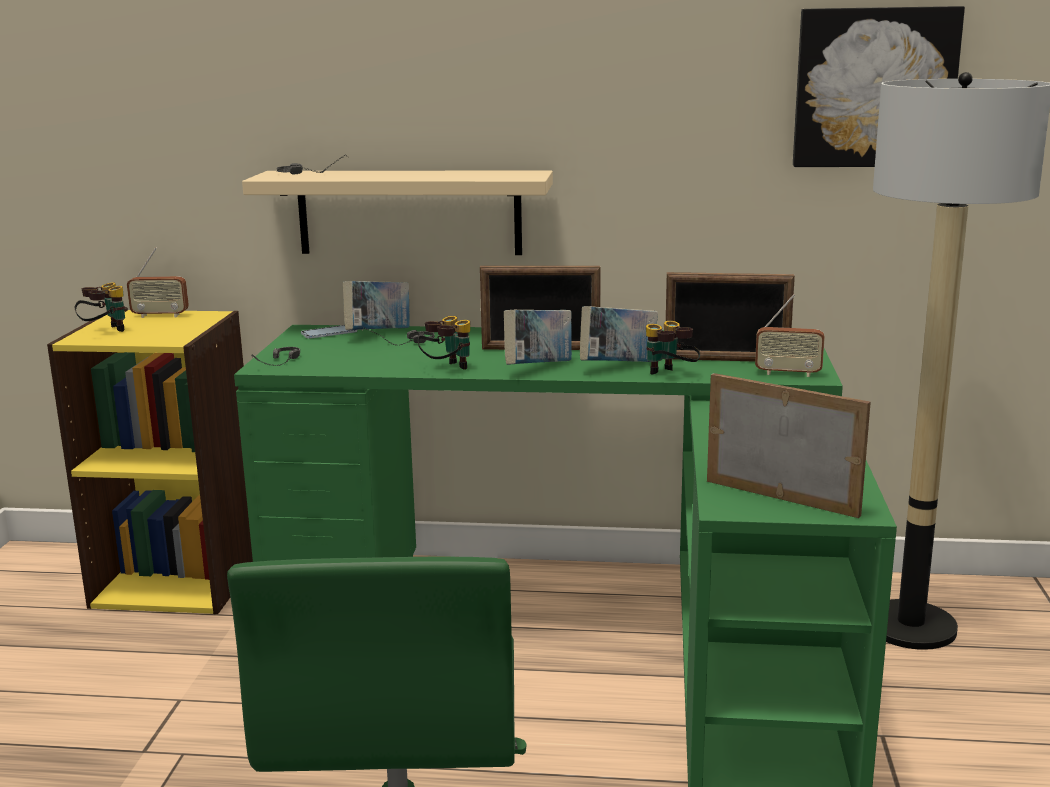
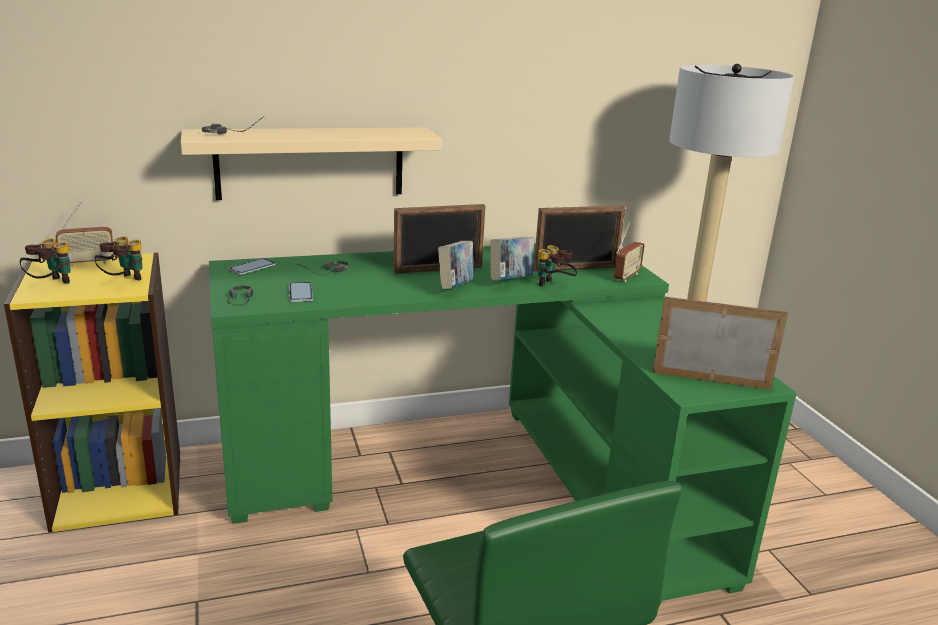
camera: 25 degrees left, 5 degrees up
(352, 360) = (300, 293): none -> phone
(378, 334) = (295, 265): book -> none
(446, 369) = (387, 295): binoculars -> binoculars (123, 281)
(788, 373) = (626, 277): radio -> radio turned 45 degrees counterclockwise
(874, 88) = (649, 67): picture -> none

